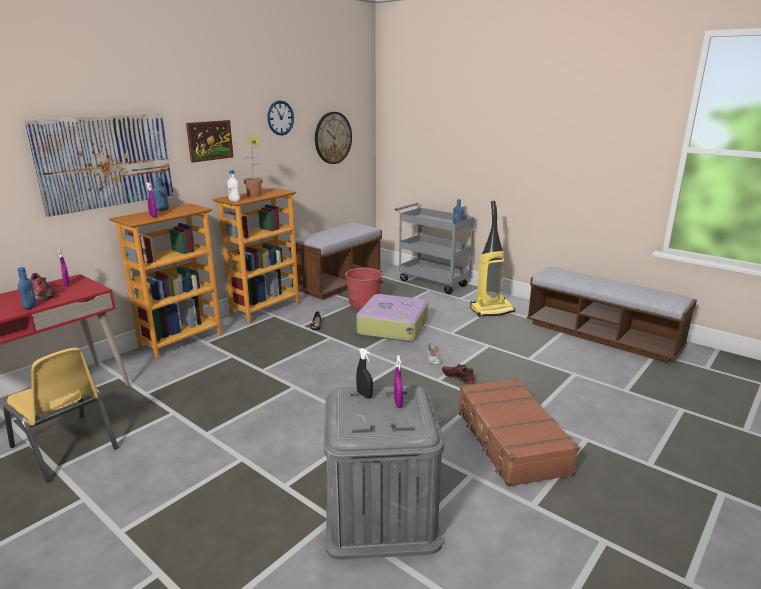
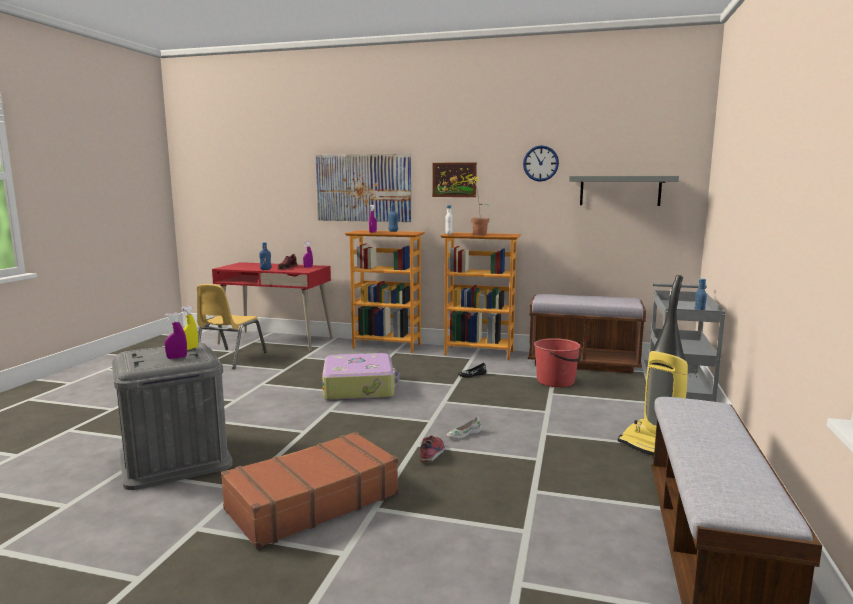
camera: 65 degrees right, 10 degrees down
(332, 138) = (620, 190): wall clock -> grey shelf
(364, 395) = (190, 348): black spray bottle -> yellow spray bottle
(392, 326) = (516, 403): suitcase -> suitcase (359, 388)

